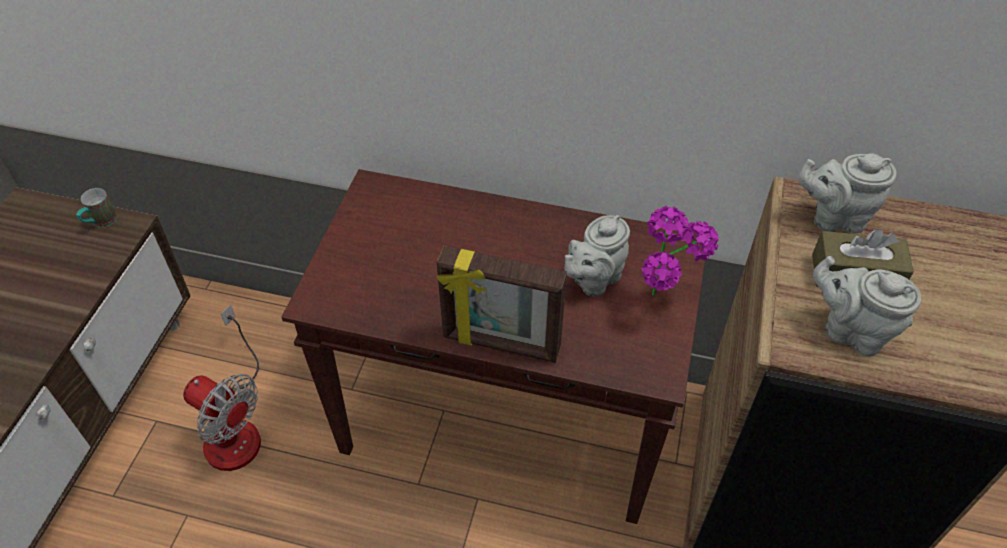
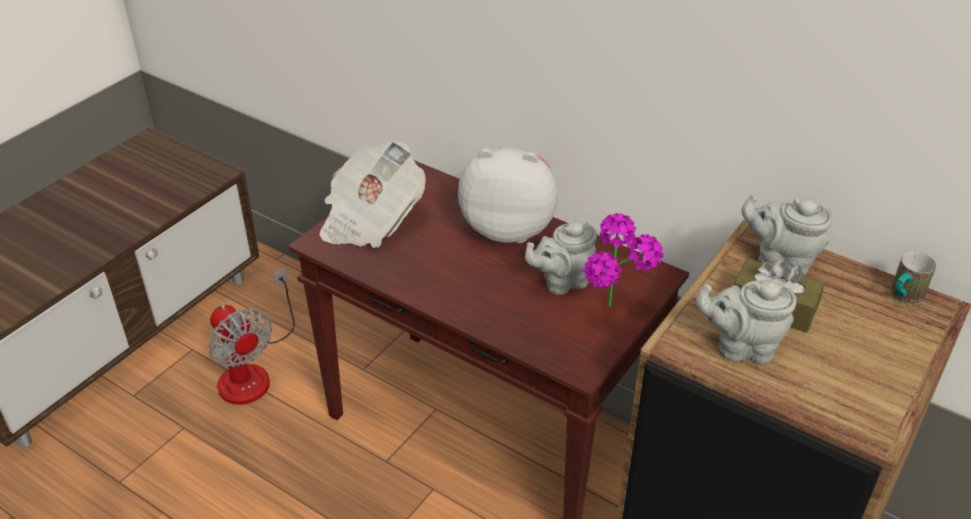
camera: 20 degrees right, 10 degrees down
(100, 222) = (198, 166): mug -> mug (902, 297)
(358, 258) = (370, 219): none -> newspaper
(501, 344) = (454, 309): picture frame -> none
(510, 229) = (509, 228): none -> plush toy
(851, 331) = (741, 347): grey teapot -> grey teapot turned 45 degrees counterclockwise

